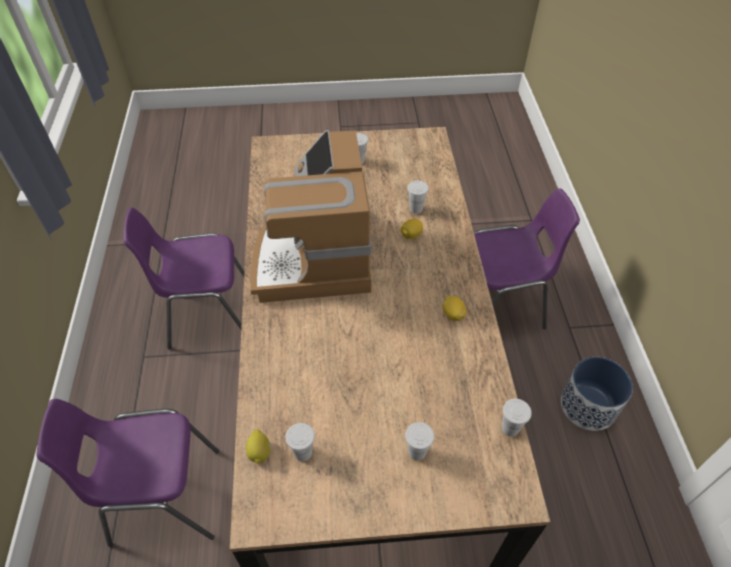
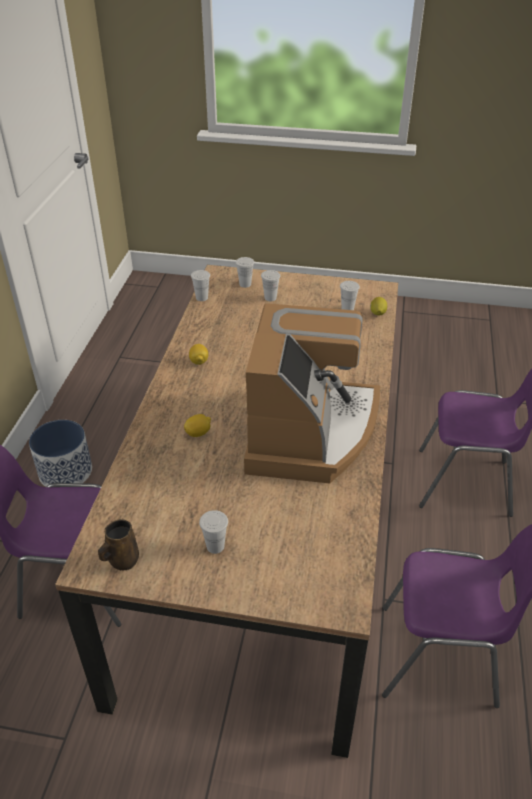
camera: 165 degrees left, 10 degrees down
(413, 143) = (122, 560): none -> brown mug
(416, 209) = (176, 461): white cup -> white cup (245, 284)

